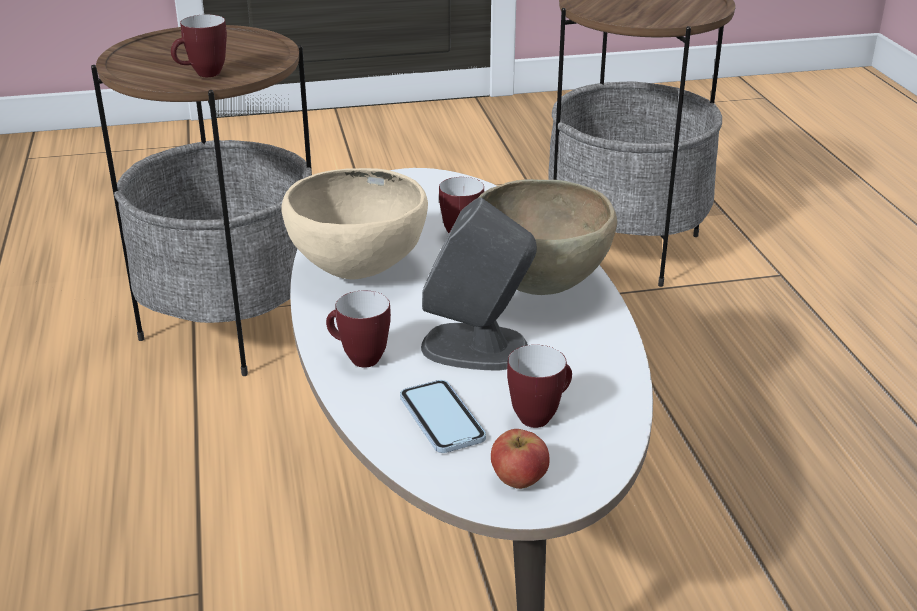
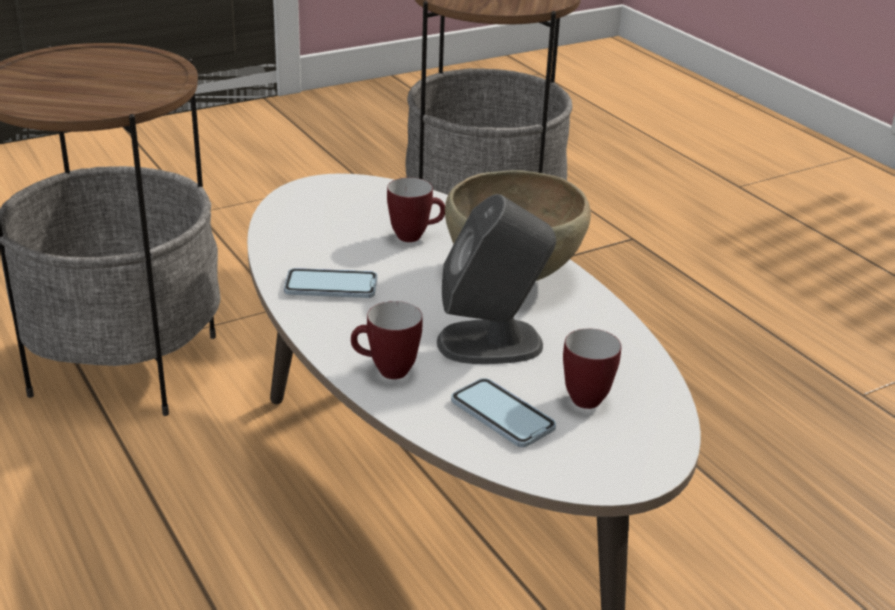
camera: 20 degrees left, 0 degrees up
(203, 75) = (110, 99): mug -> none
(358, 272) = (331, 286): beige bowl -> phone
(519, 480) = (607, 459): apple -> none

